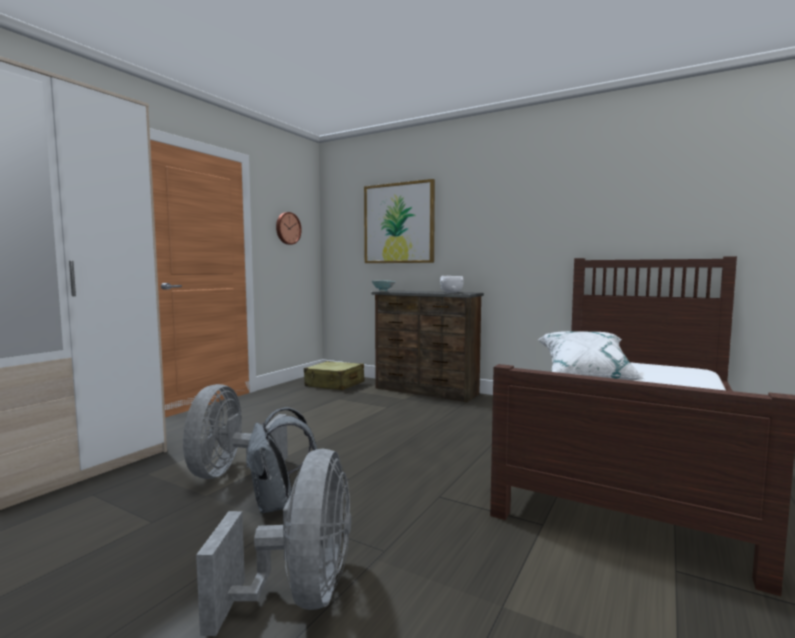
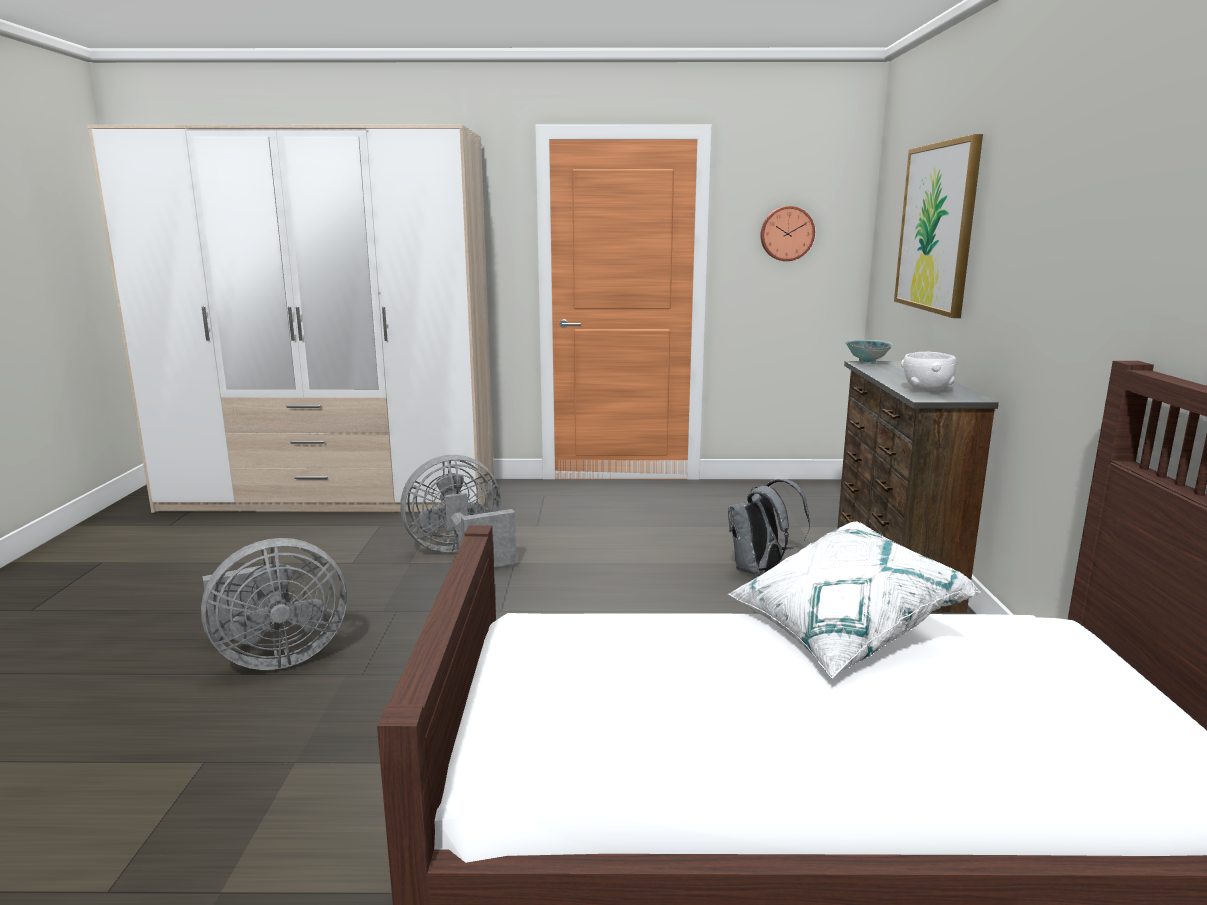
camera: 60 degrees right, 10 degrees up
(277, 504) = (416, 597): grey backpack -> grey backpack (760, 571)
(334, 384) = (802, 505): beige suitcase -> none

